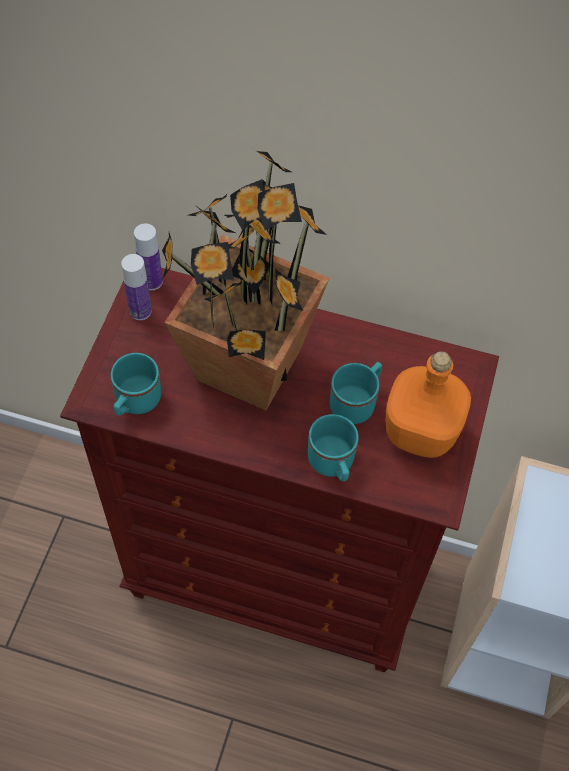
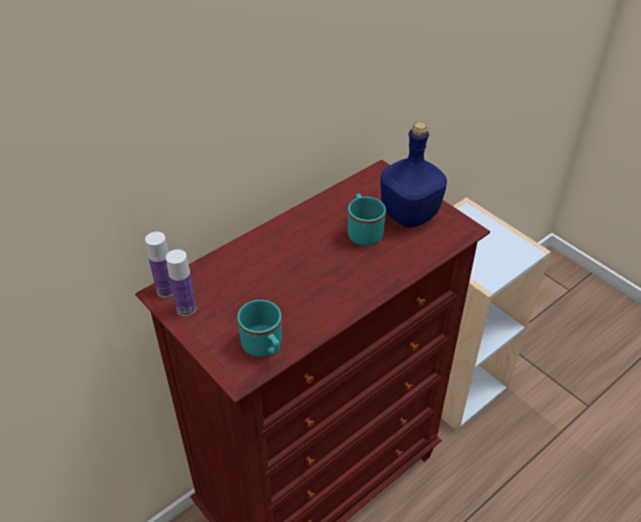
camera: 55 degrees left, 15 degrees down
(246, 365) = (288, 271): potted plant -> none
(333, 464) = (402, 264): turquoise mug -> none
(418, 432) = (408, 215): orange bottle -> blue bottle

